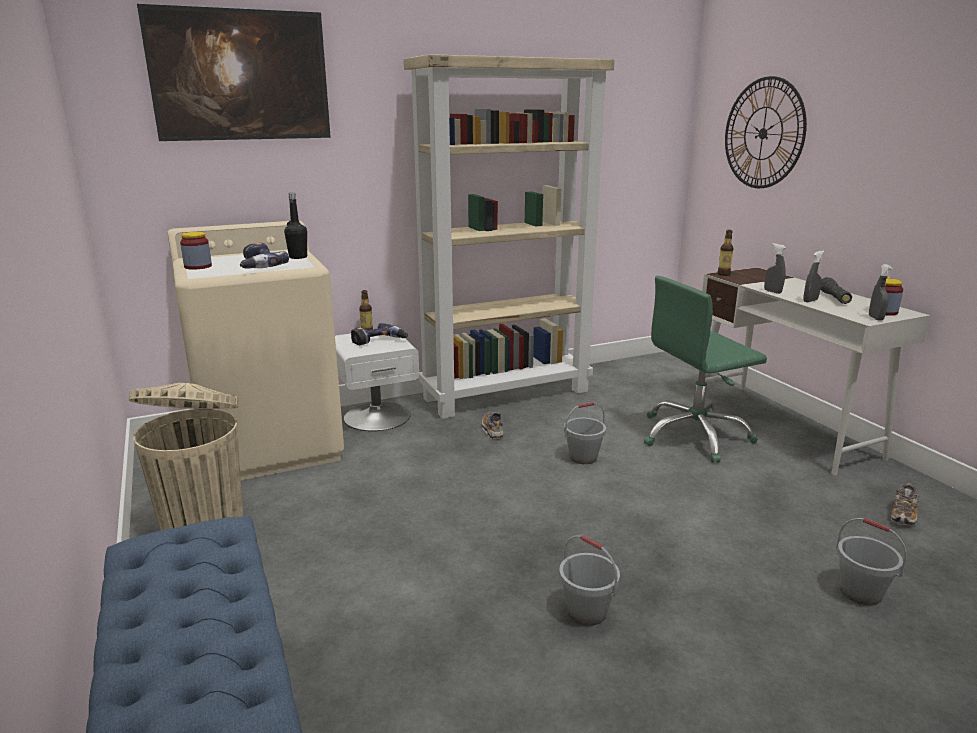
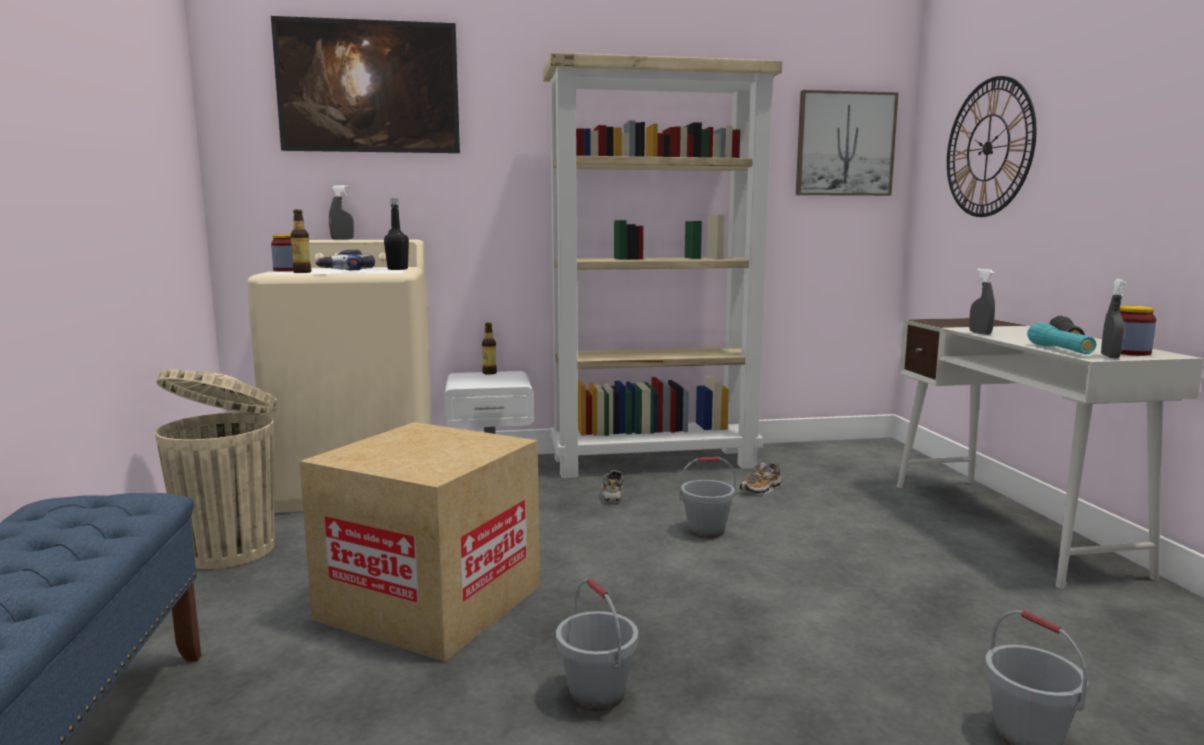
camera: 15 degrees right, 10 degrees down
(379, 342) = (495, 380): power drill -> none
(415, 554) = (431, 602): none -> cardboard box
(643, 119) = (845, 144): none -> picture
(695, 436) = (872, 524): green office chair -> none
(723, 274) = (929, 320): bottle -> bottle (302, 272)
(810, 301) = (1026, 341): grey spray bottle -> grey spray bottle (342, 239)
(840, 312) = (1059, 350): none -> turquoise flashlight
(903, 515) = (1152, 648): shoe -> shoe (761, 489)

